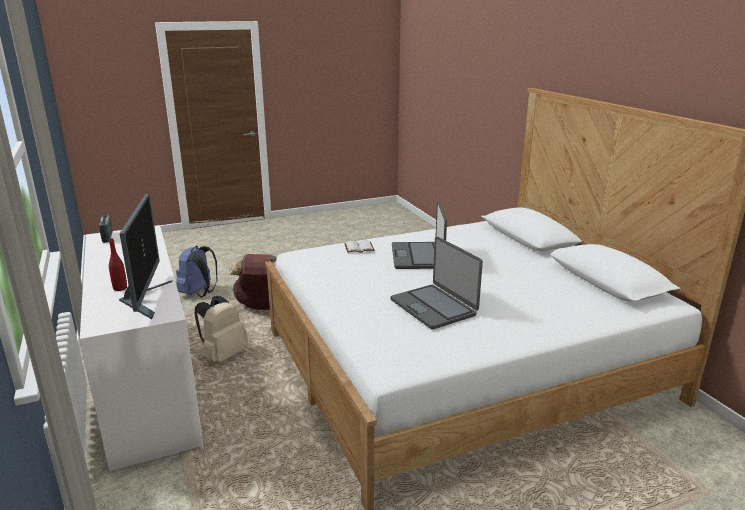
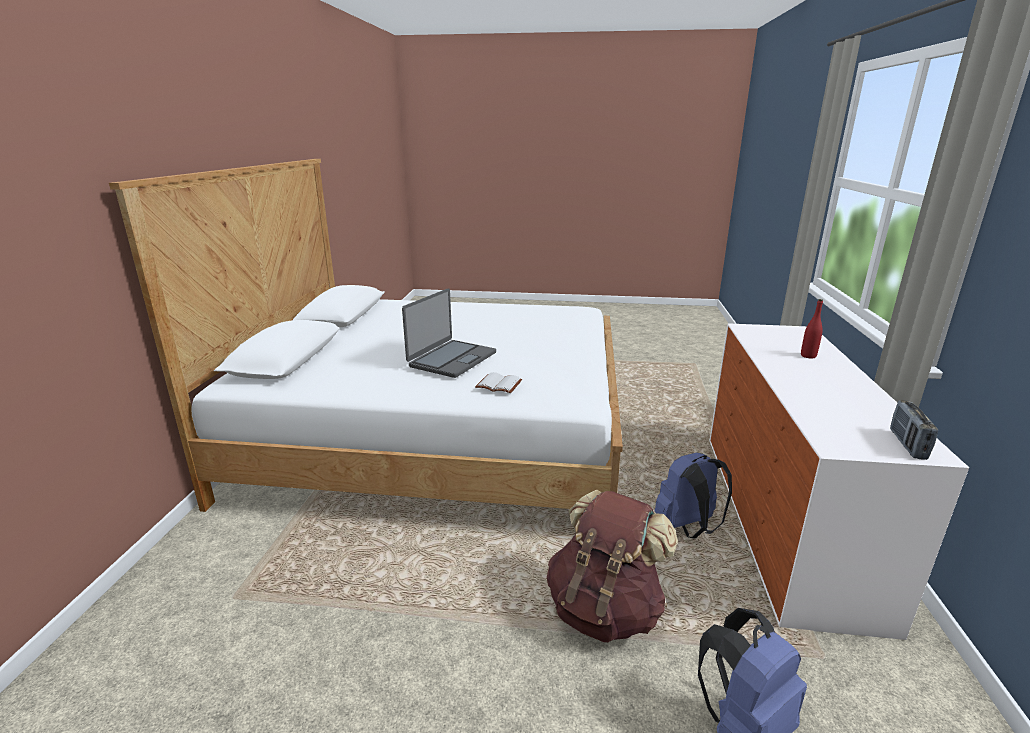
camera: 150 degrees left, 0 degrees up
(145, 299) = (772, 341): monitor -> none
(223, 355) = (688, 527): beige backpack -> blue backpack
(434, 307) = (509, 325): laptop -> none

